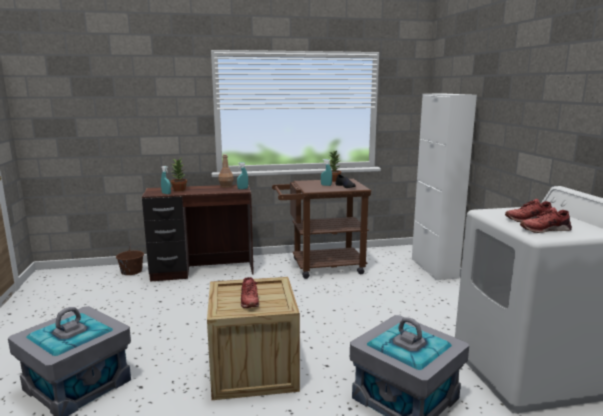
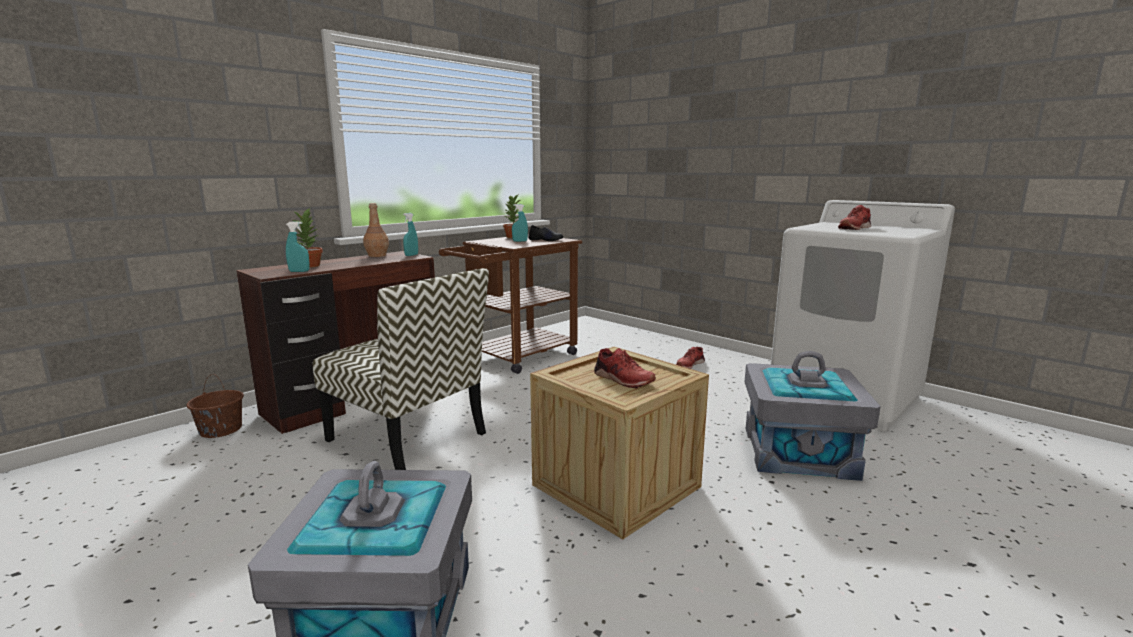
camera: 35 degrees left, 0 degrees up
(197, 302) = (409, 437): none -> chair
(434, 268) = (636, 333): white cabinet -> none
(544, 229) = (890, 231): red shoe -> red shoe (689, 364)

